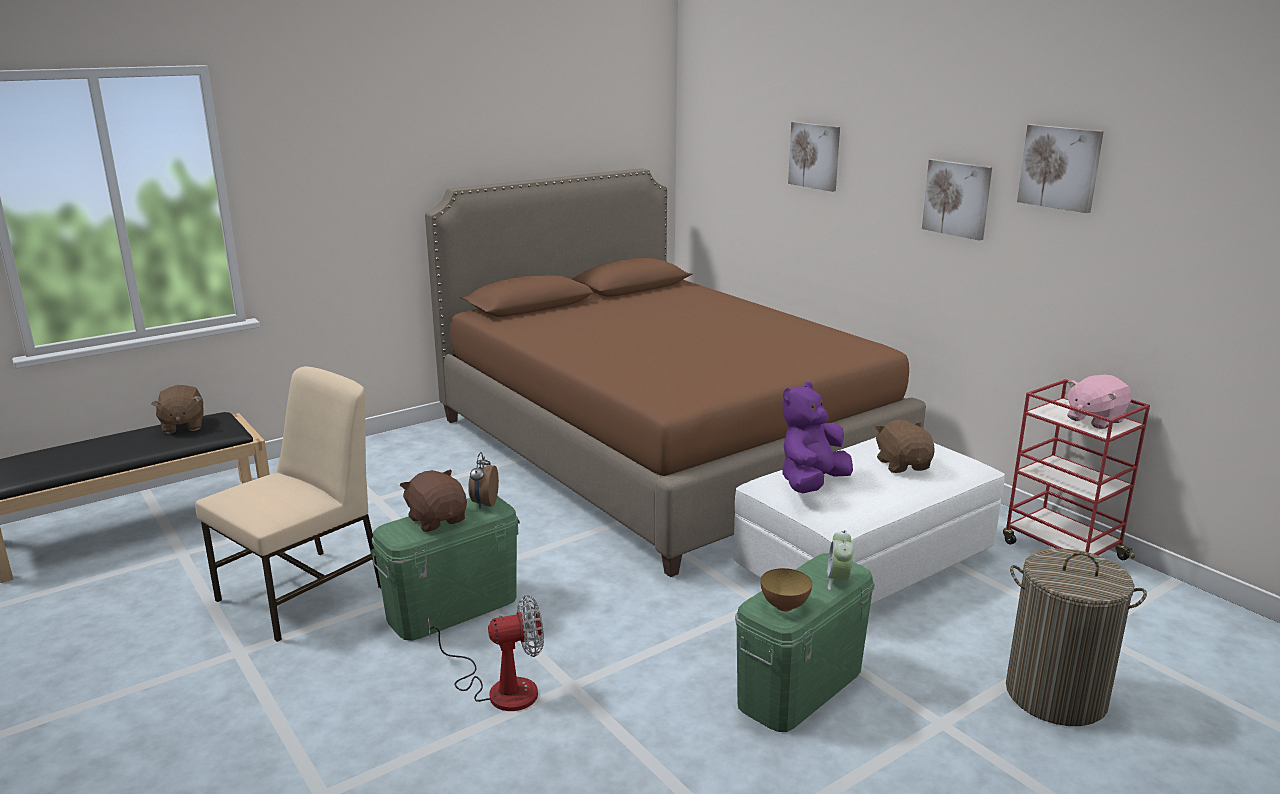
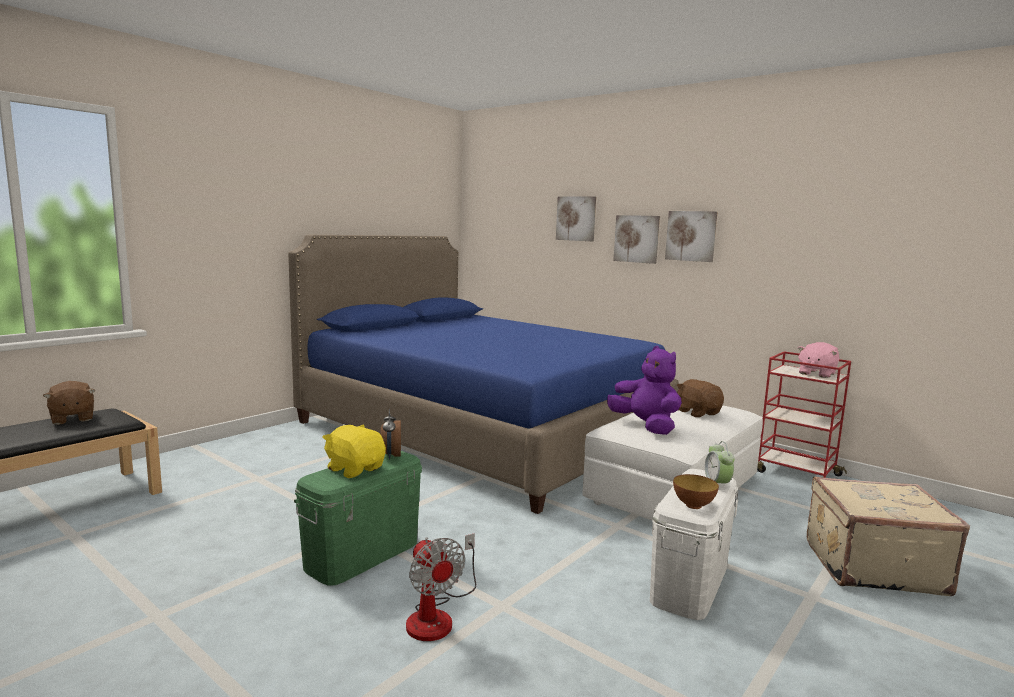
camera: 15 degrees left, 10 degrees down
(304, 592) = (212, 556): beige chair -> none
(437, 520) = (355, 469): brown plush toy -> yellow plush toy
(499, 688) = (437, 616): fan -> fan turned 90 degrees clockwise
(661, 449) = (480, 431): brown bed -> blue bed
(800, 687) = (690, 583): green storage box -> white storage box
(812, 484) = (645, 426): purple plush toy -> purple plush toy turned 120 degrees clockwise
(1055, 695) = (871, 566): laundry basket -> beige suitcase
(1060, 167) = (770, 206): picture -> picture (637, 239)

